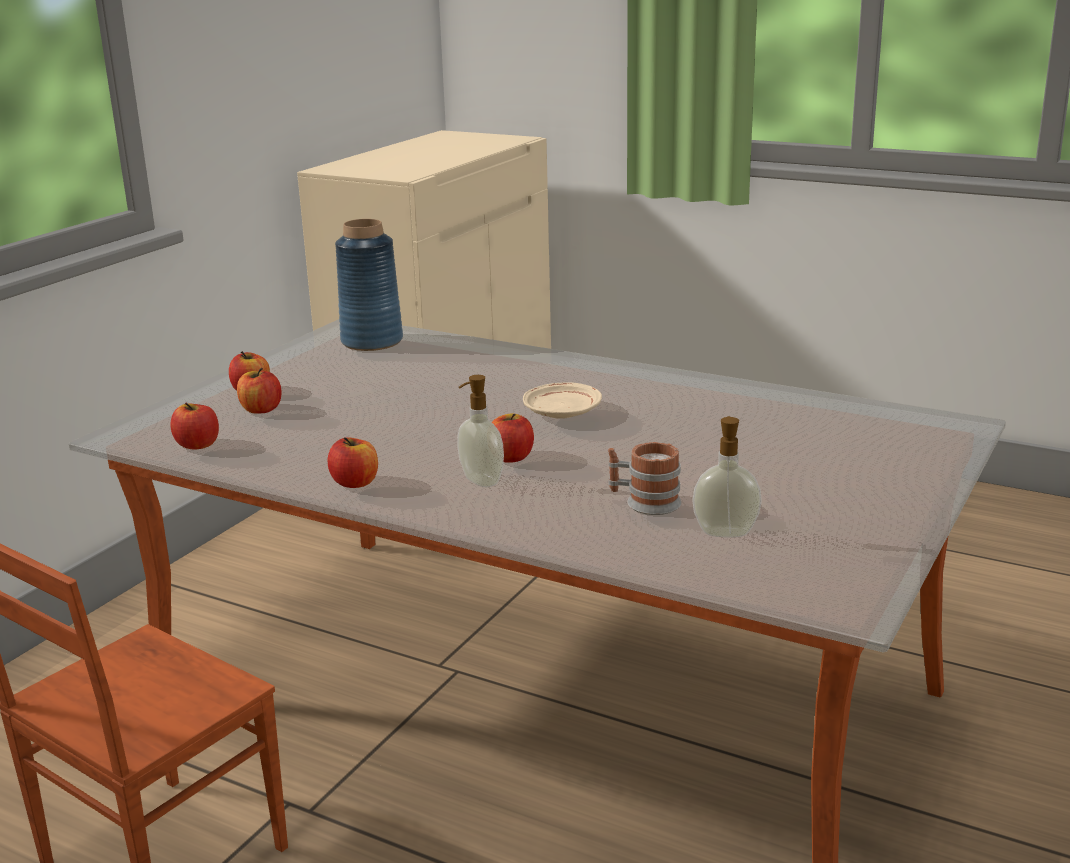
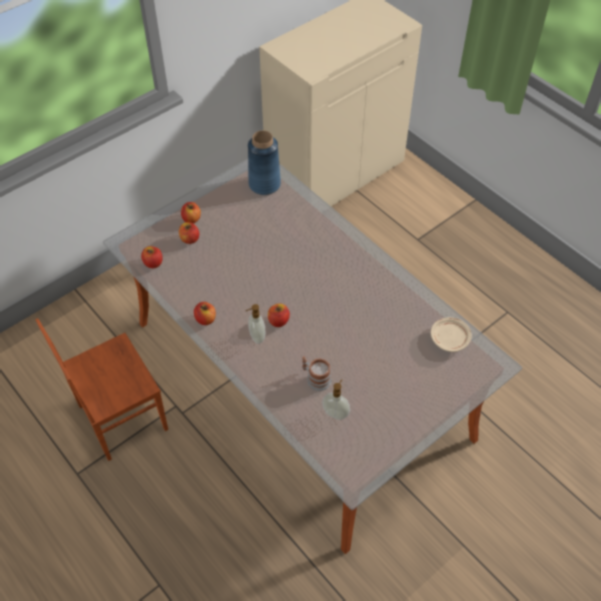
camera: 20 degrees right, 30 degrees up
(562, 412) = (320, 288): beige plate -> beige plate (449, 338)

